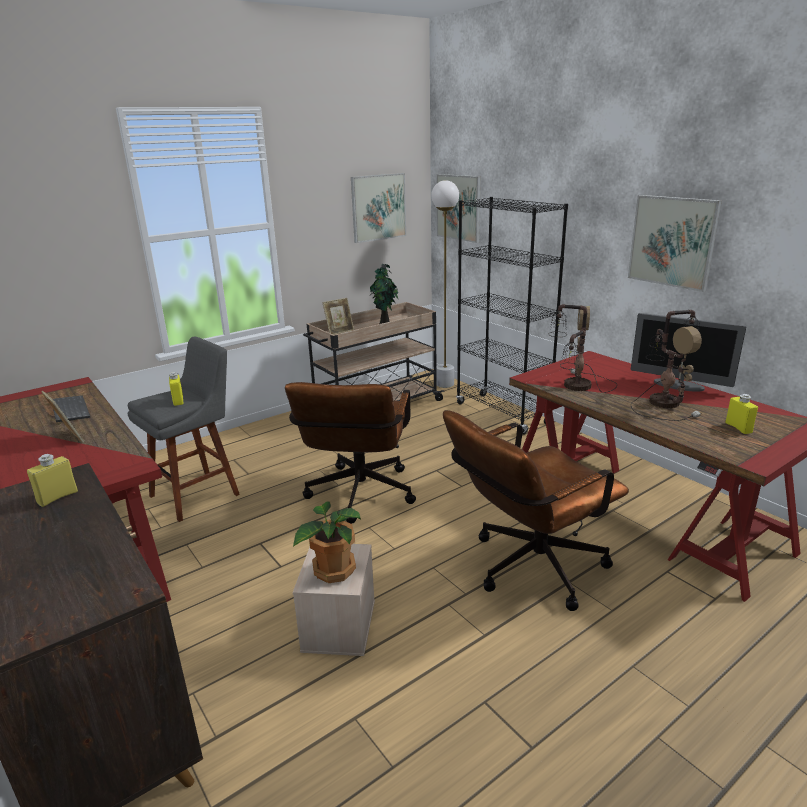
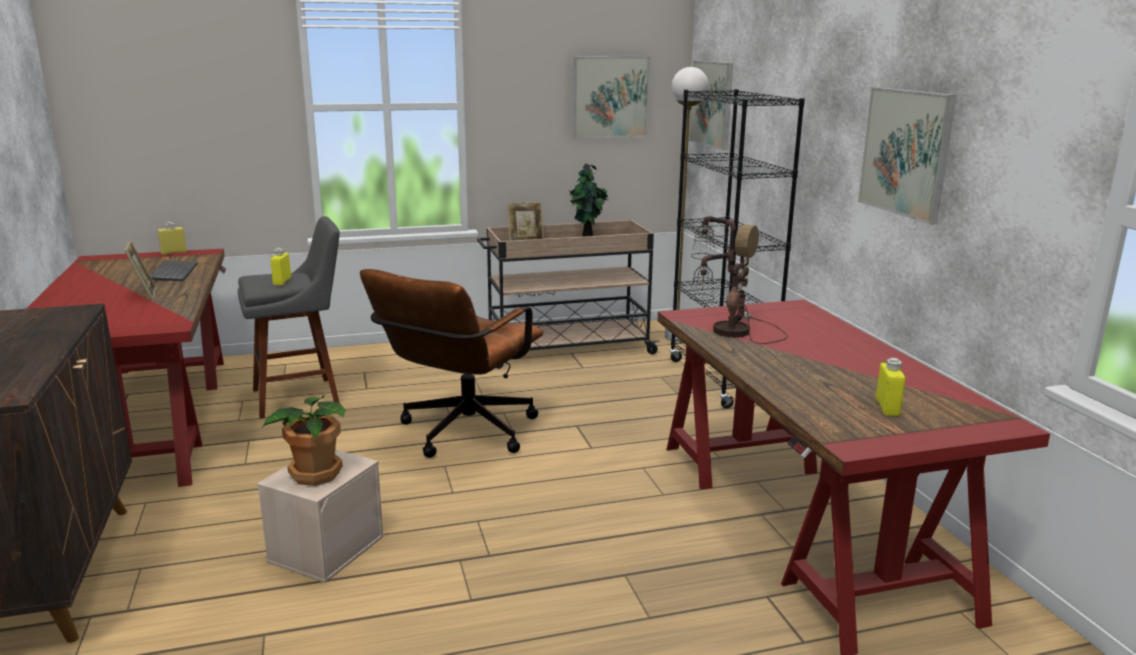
camera: 20 degrees right, 5 degrees down
(57, 497) = (45, 323): yellow bottle -> yellow bottle (174, 253)
(528, 569) = (586, 549): brown office chair -> none
(664, 402) = (824, 365): table lamp -> none
(679, 385) = (873, 352): monitor -> none

